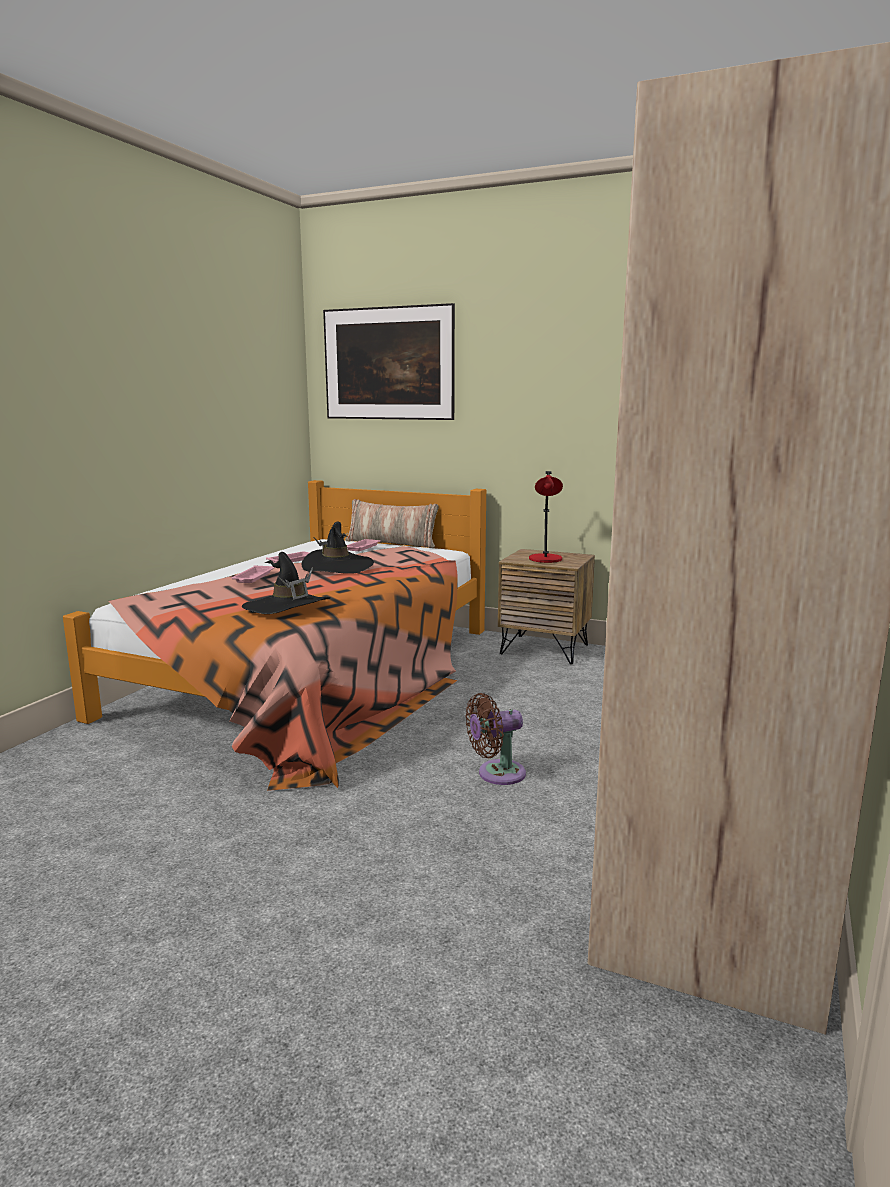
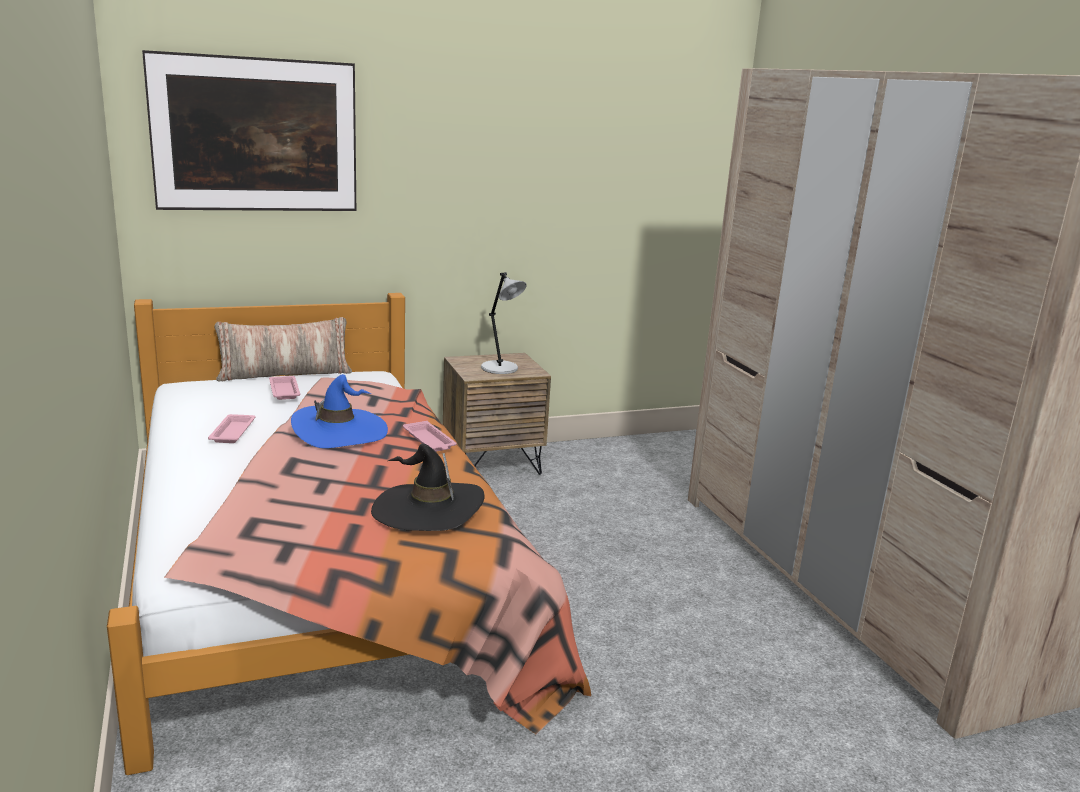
camera: 45 degrees left, 5 degrees up
(253, 577) = (286, 477): pink tray -> pink tray (429, 441)
(337, 566) = (340, 431): black hat -> blue hat
(496, 774) = (672, 616): brown fan -> none
(545, 559) = (501, 369): red table lamp -> grey table lamp

